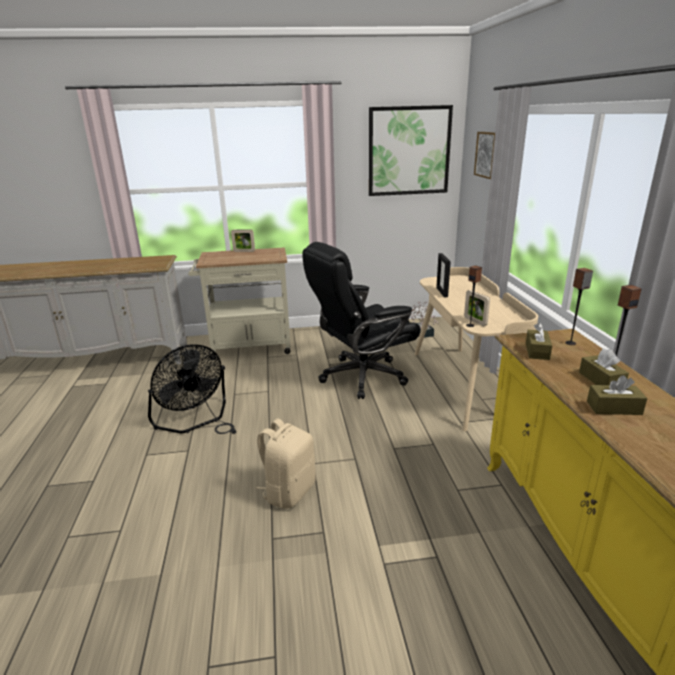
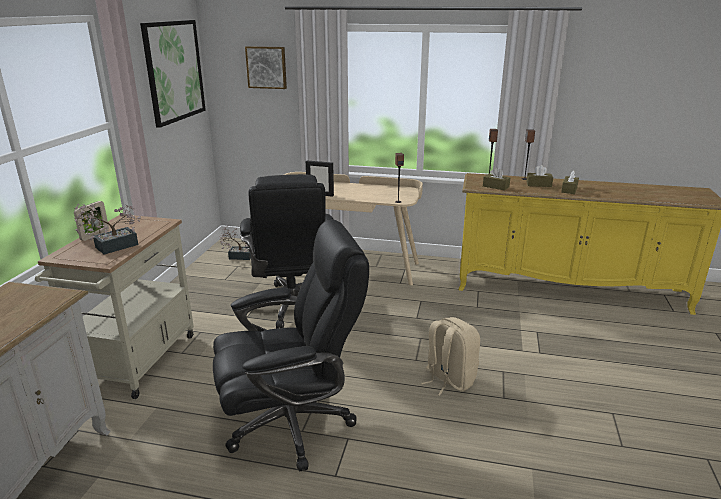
camera: 70 degrees left, 0 degrees up
(200, 420) = (291, 423): black fan -> black office chair
(227, 258) = (111, 247): none -> potted plant
(475, 321) = (392, 199): picture frame -> none

